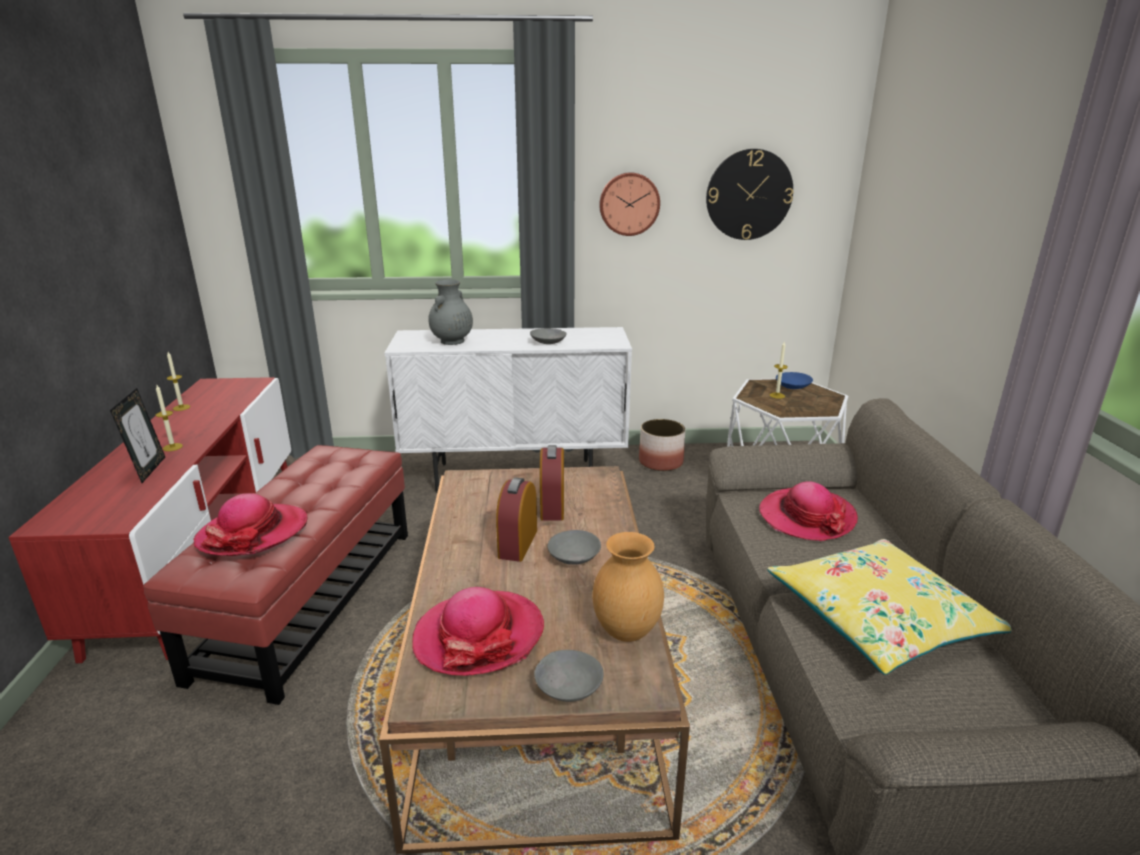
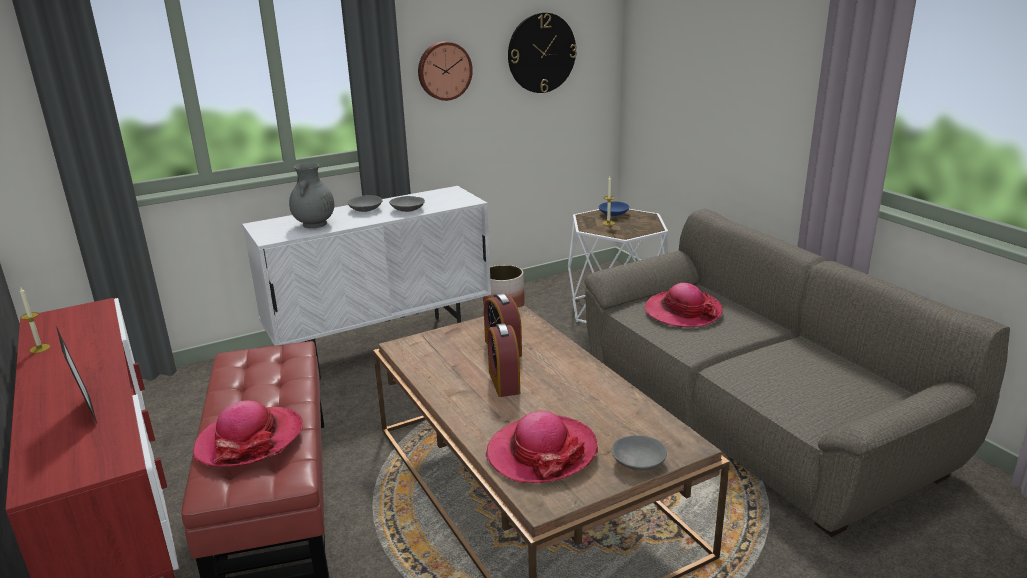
camera: 25 degrees left, 0 degrees up
(172, 447) = (85, 386): candle -> none
(573, 556) = (557, 379): grey bowl -> grey bowl (365, 209)
(627, 631) = (644, 416): brown vase -> none
(879, 618) = (779, 365): yellow pillow -> none

